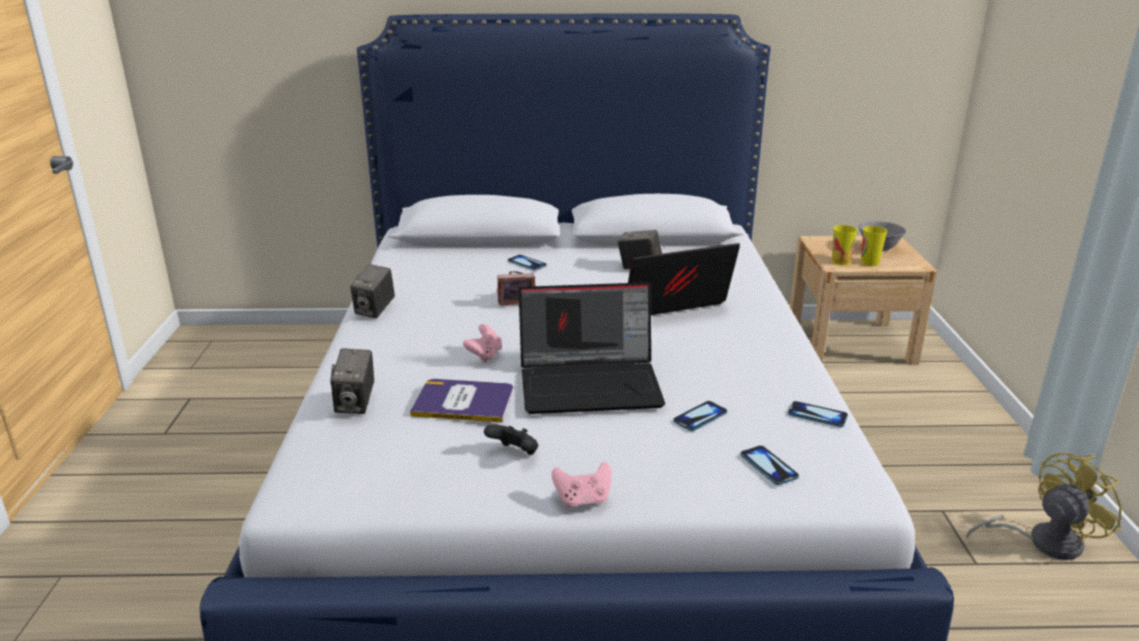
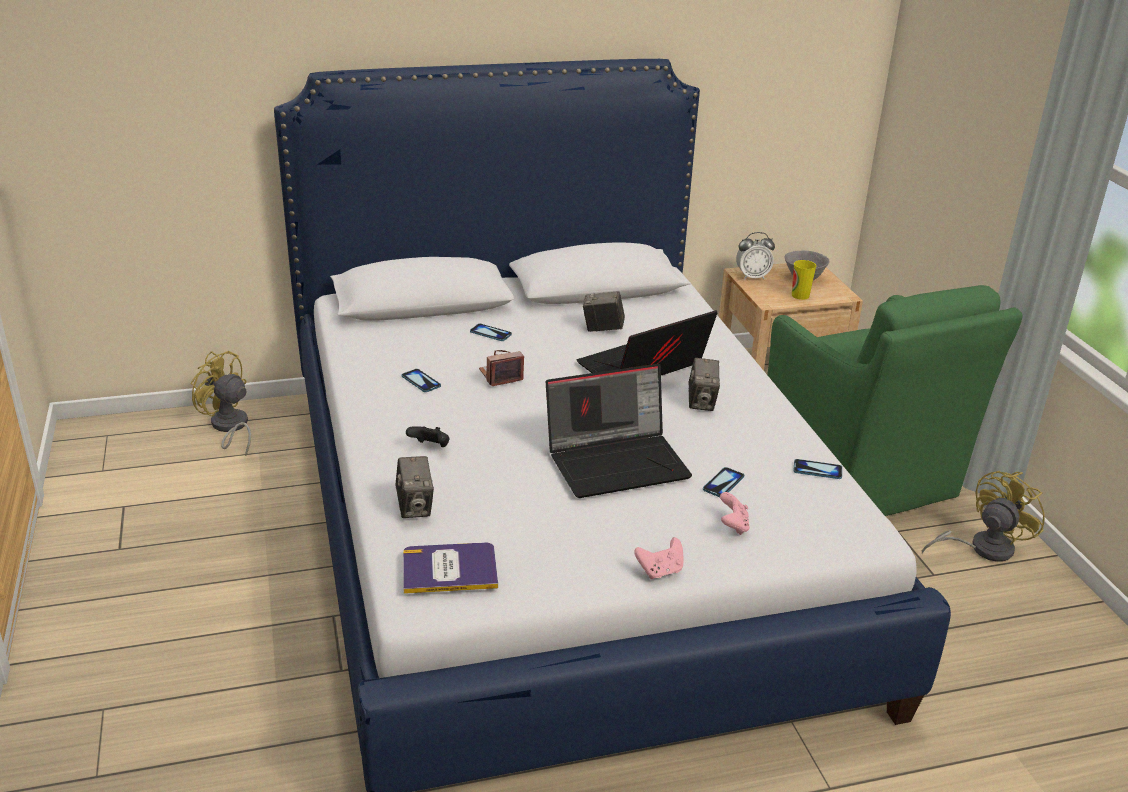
camera: 15 degrees left, 5 degrees up
(313, 344) = (229, 428): none -> yellow fan
(375, 310) = (369, 404): camera -> camera (702, 402)
(464, 402) = (515, 494): book -> book (449, 569)
(485, 356) = (507, 443): pink game controller -> pink game controller (733, 526)
(514, 453) = (584, 537): black game controller -> black game controller (430, 447)
(768, 466) = (795, 522): phone -> phone (421, 381)
(824, 244) = (752, 277): none -> alarm clock
(840, 261) = (773, 296): cup -> none
(910, 450) = (859, 477): none -> green armchair

